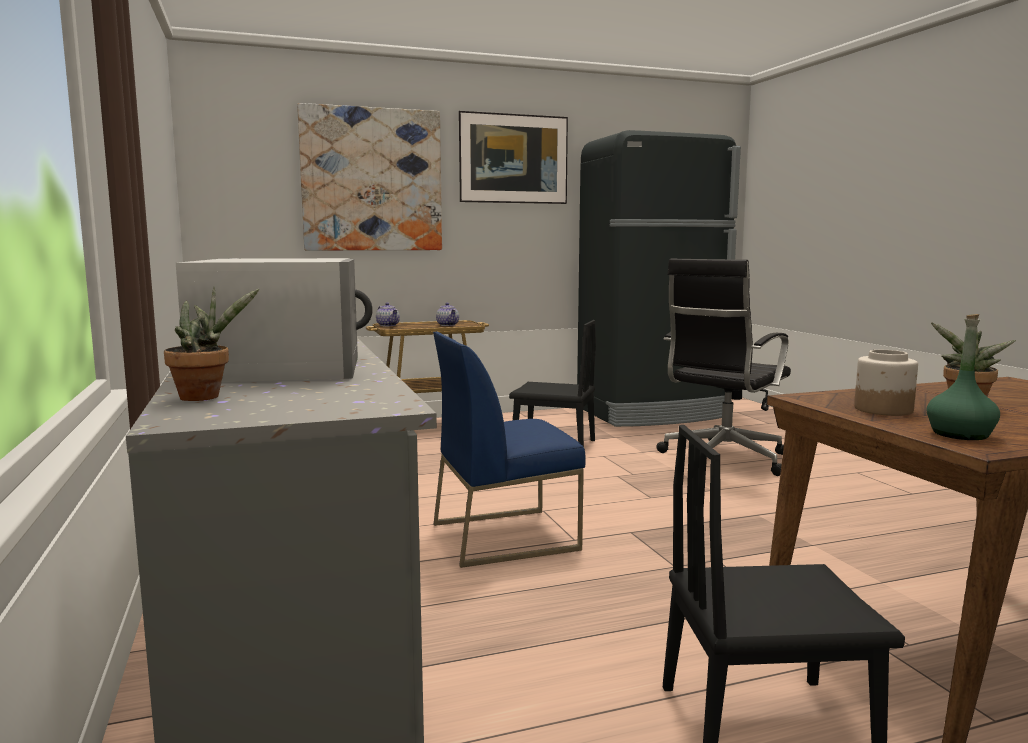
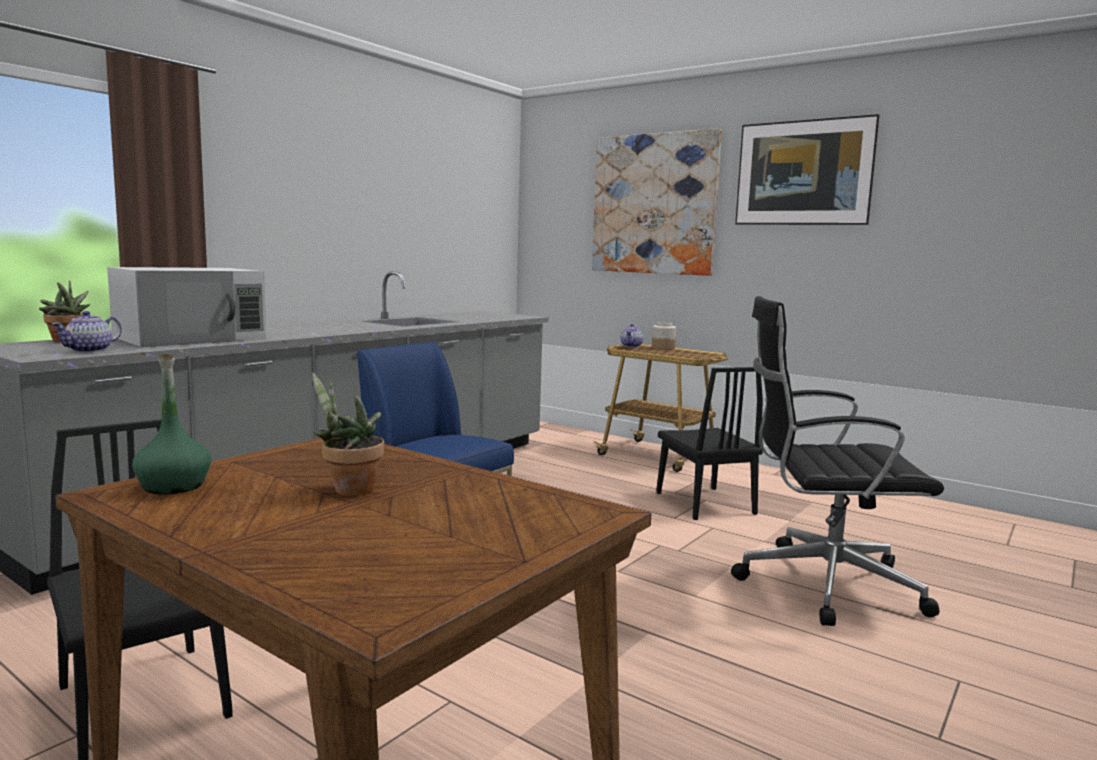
camera: 55 degrees right, 0 degrees up
(448, 325) = (681, 354): teapot -> teapot (89, 350)
(651, 413) = (929, 517): black fridge -> none
(883, 410) = (292, 463): jar -> jar (662, 348)

